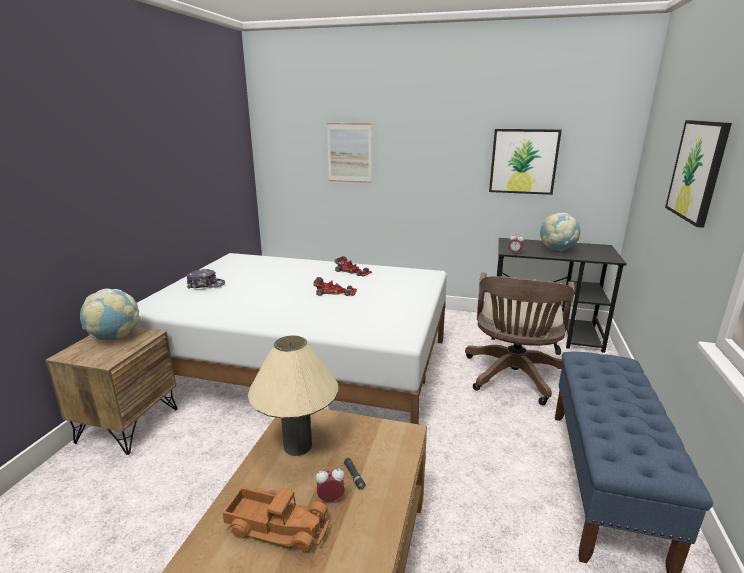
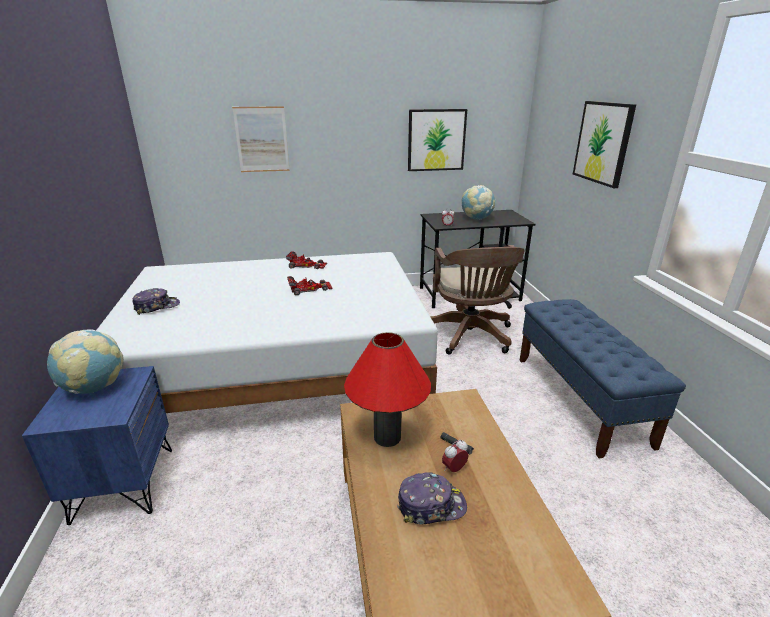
camera: 25 degrees left, 5 degrees up
(128, 425) = (123, 484): brown nightstand -> blue nightstand
(277, 525) = (431, 505): toy truck -> cap
(297, 446) = (387, 437): beige table lamp -> red table lamp

